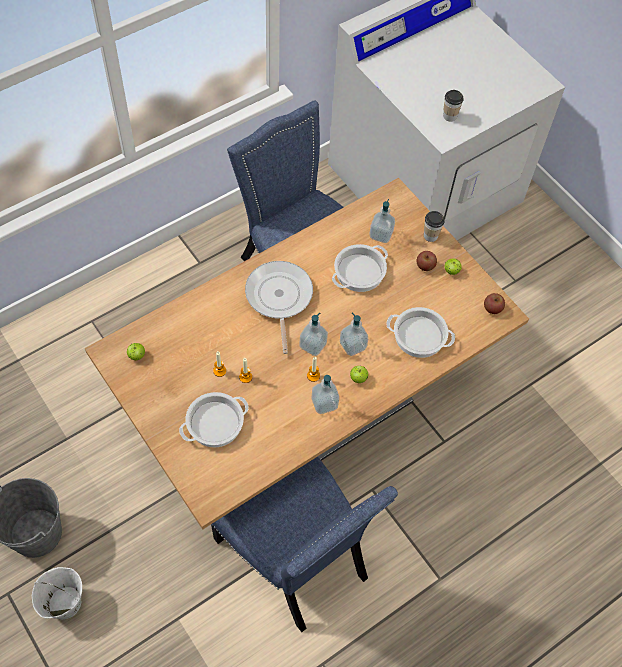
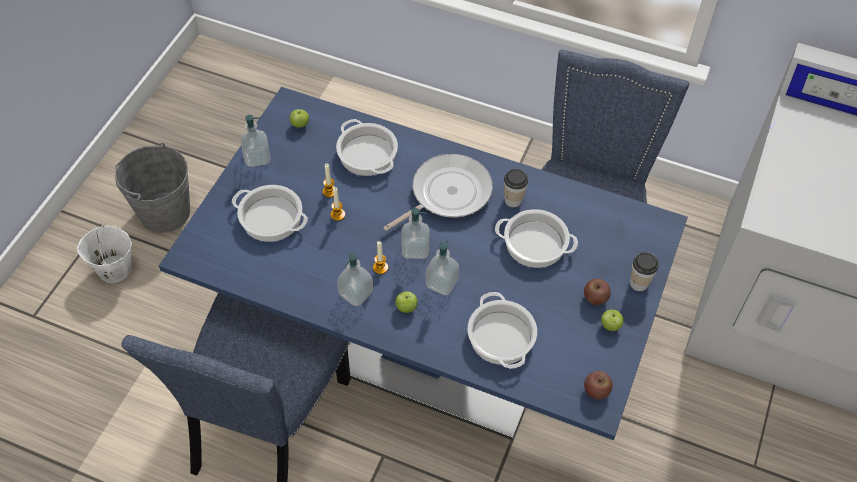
camera: 60 degrees right, 5 degrees down
(203, 326) = (368, 154): none -> cooking pot
(305, 411) = (426, 346): brown dining table -> blue dining table
(381, 234) = (598, 238): soap dispenser -> soap dispenser (257, 158)
(449, 116) = (800, 208): cup -> cup (513, 200)

